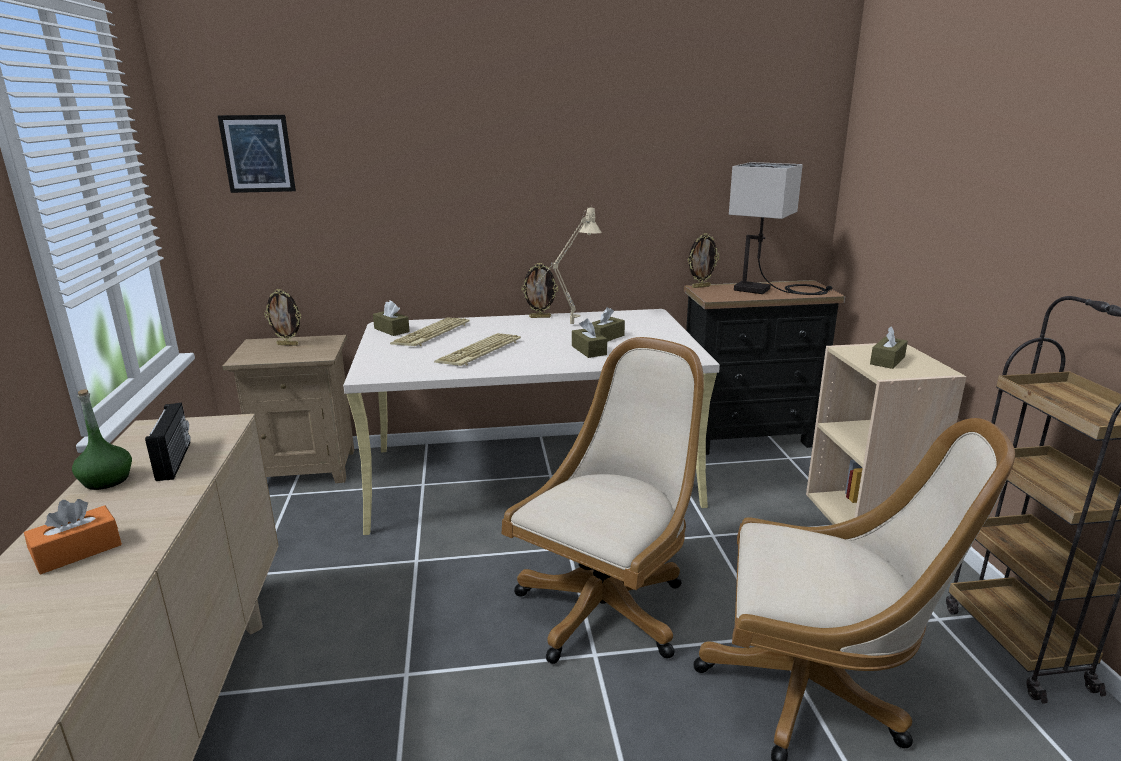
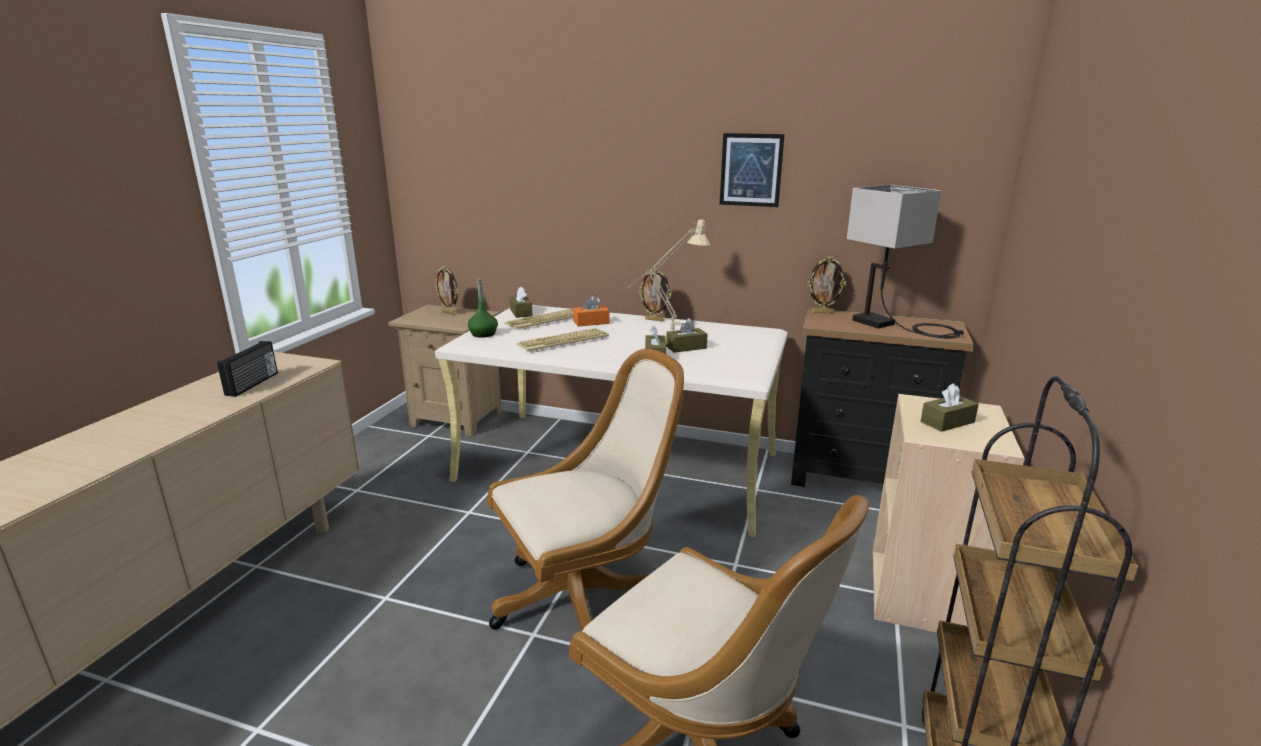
camera: 25 degrees right, 0 degrees up
(77, 551) = (129, 431): orange tissue box -> orange tissue box (591, 322)
(107, 480) = (201, 388): green bottle -> green bottle (483, 334)
(257, 154) = (442, 153): picture -> picture (751, 170)

